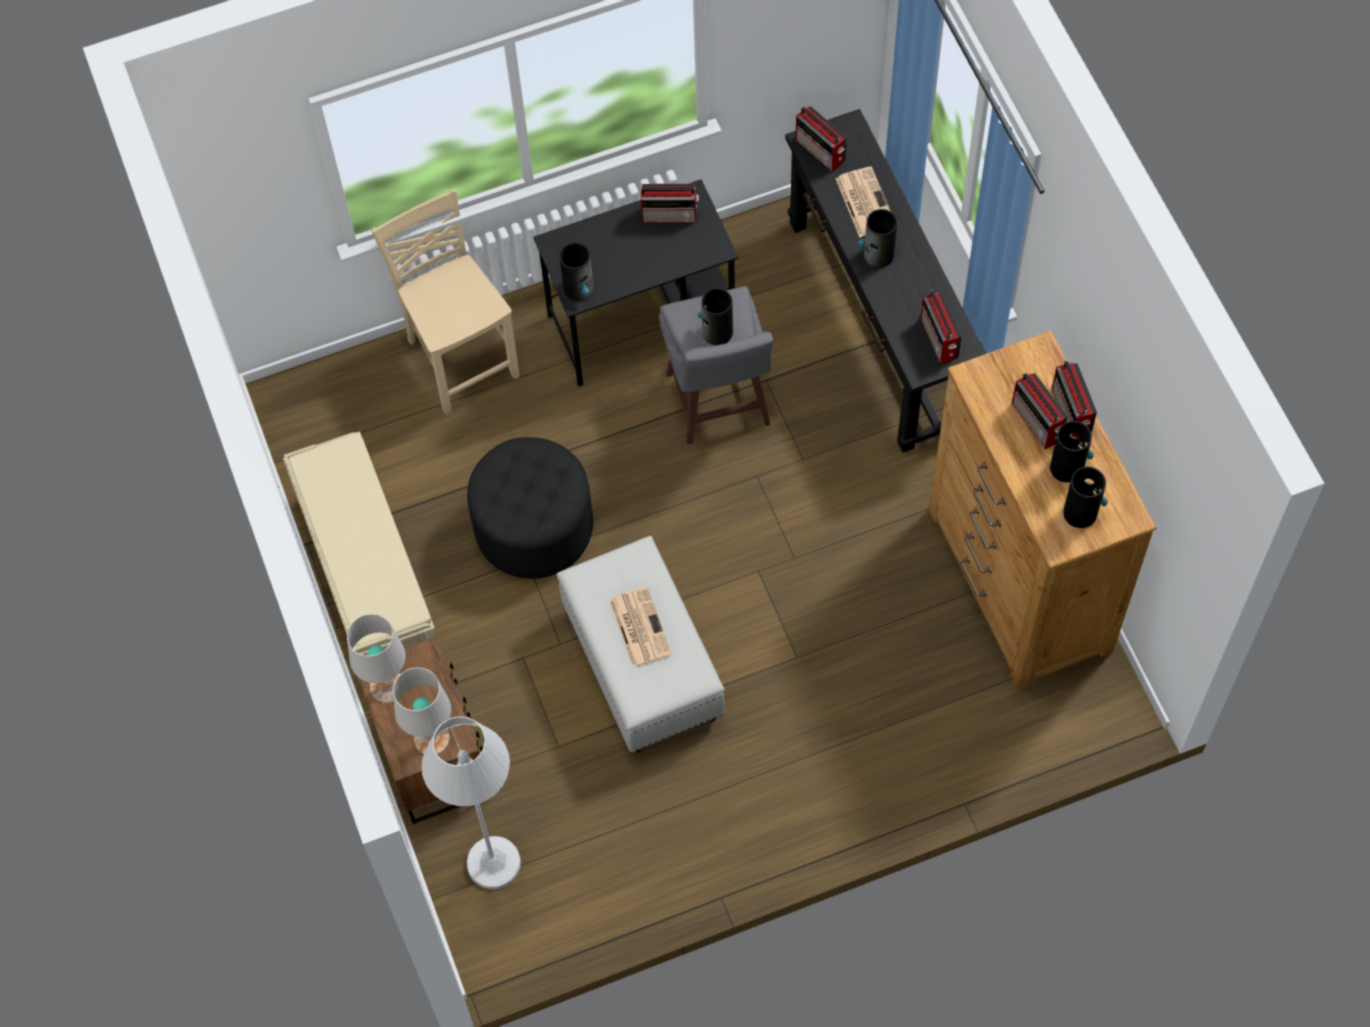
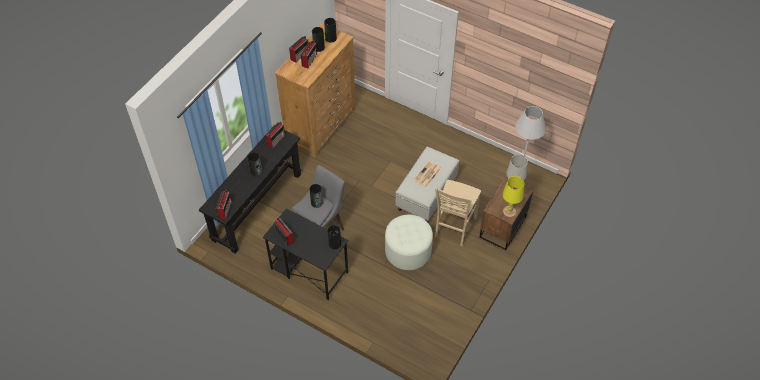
camera: 130 degrees left, 10 degrees down
(369, 579) = (466, 283): beige bench -> none
(387, 687) = (509, 211): white table lamp -> yellow table lamp
(461, 358) = (366, 315): beige chair -> beige chair (454, 227)
(534, 526) = (408, 251): black ottoman -> white ottoman
(864, 202) = (237, 186): newspaper -> none

